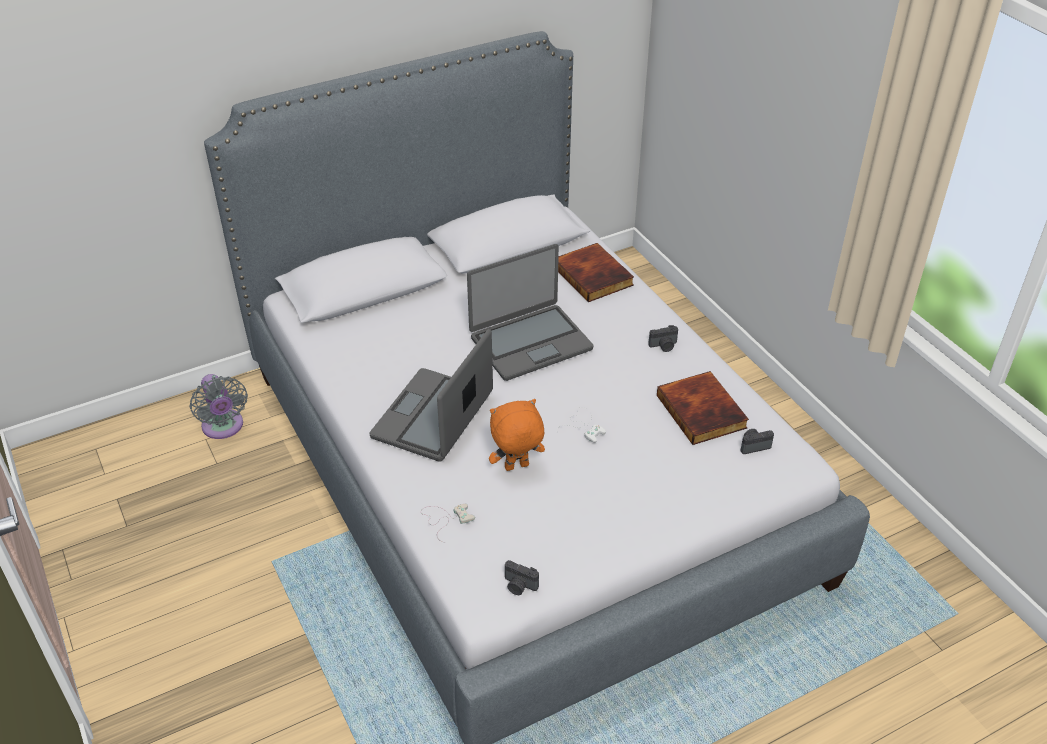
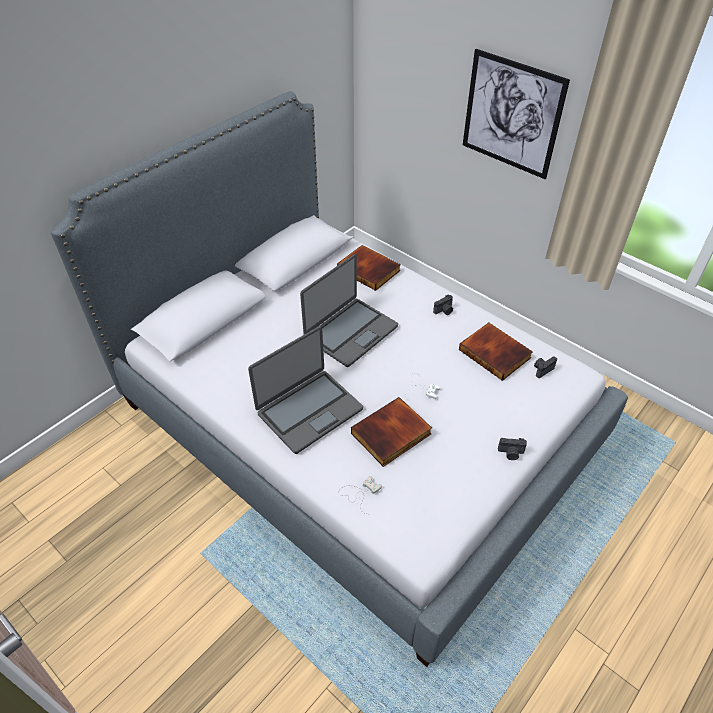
camera: 20 degrees left, 5 degrees up
(223, 428) = (114, 454): grey fan -> none
(434, 416) = (309, 410): laptop -> laptop turned 135 degrees counterclockwise
(516, 467) = (391, 435): orange plush toy -> book
(519, 586) = (441, 532): camera -> camera (510, 453)
(809, 106) = (511, 114): none -> picture

